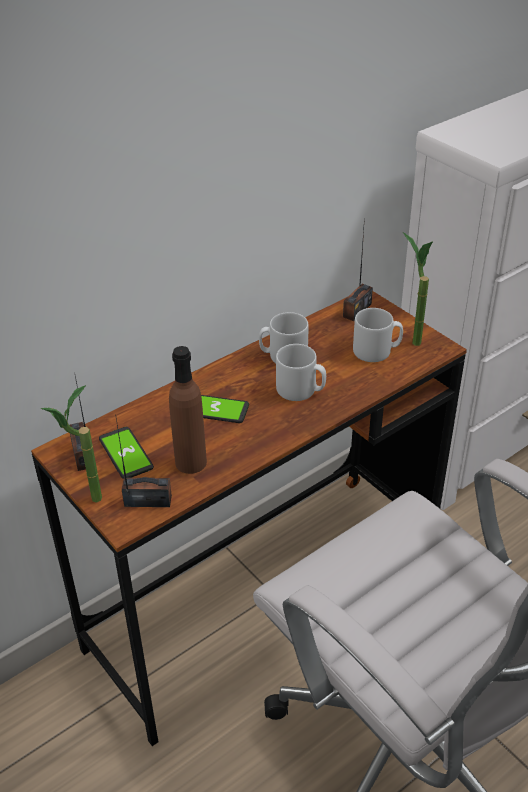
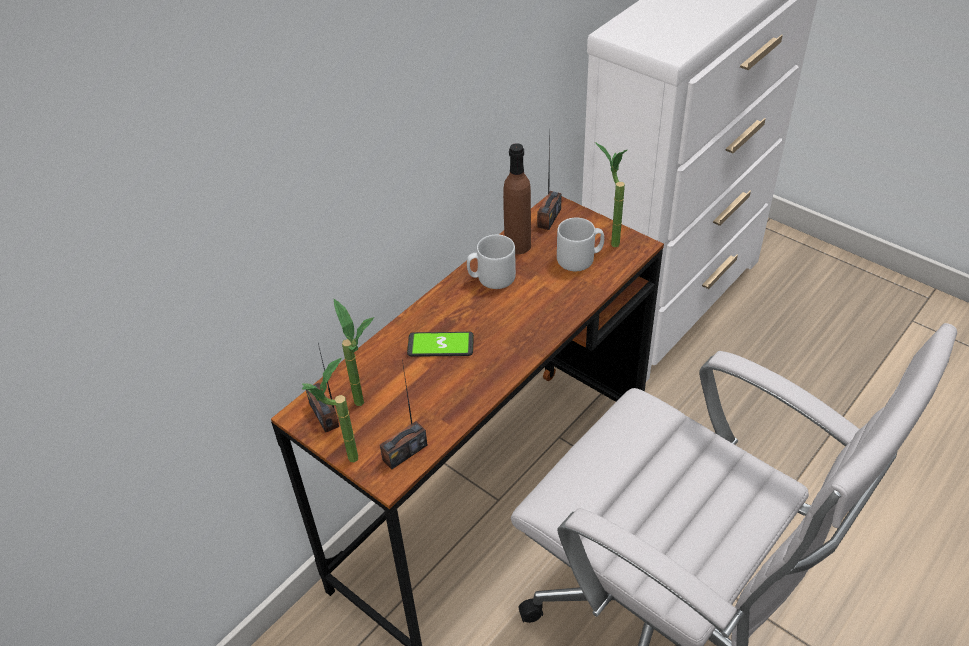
camera: 10 degrees left, 5 degrees up
(125, 454) = (367, 406): phone -> potted plant
(148, 501) = (404, 452): radio -> radio turned 150 degrees clockwise
(190, 462) = (434, 404): brown bottle -> brown bottle (517, 245)
(301, 390) = (519, 312): grey mug -> none

